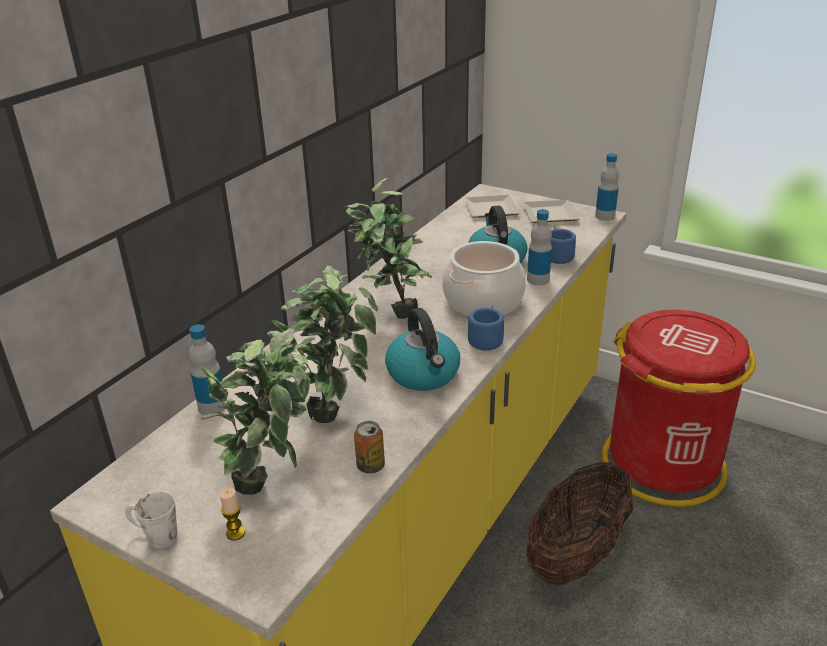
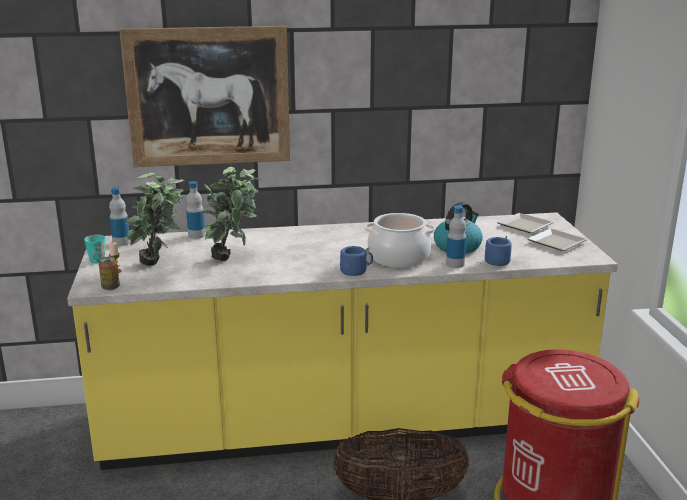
camera: 50 degrees right, 10 degrees down
(154, 536) = (96, 258): white mug -> turquoise mug
(168, 177) = (208, 97): none -> picture
(370, 466) = (197, 281): can -> can (110, 287)
(391, 311) = (344, 241): potted plant -> none
(424, 374) = (294, 267): kettle -> none
(605, 216) = (593, 258): bottle -> bottle (121, 242)

